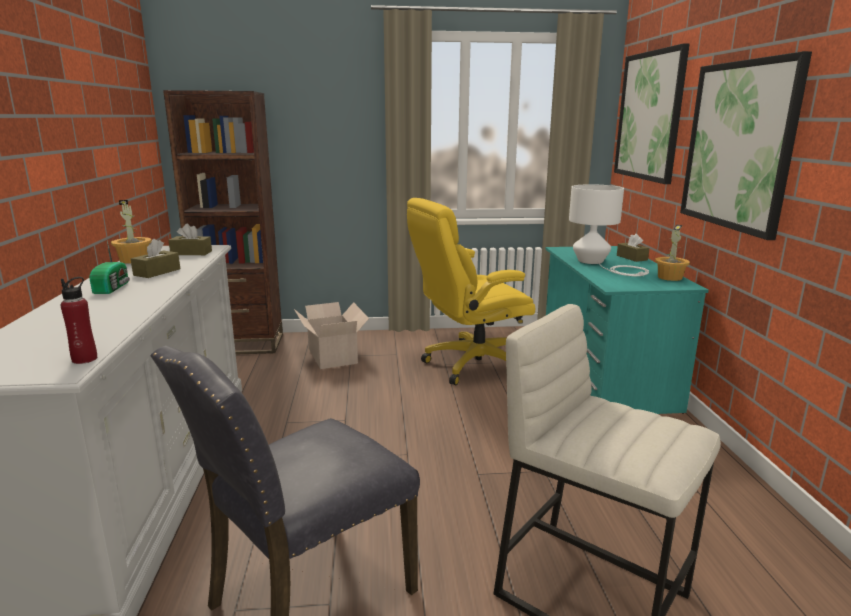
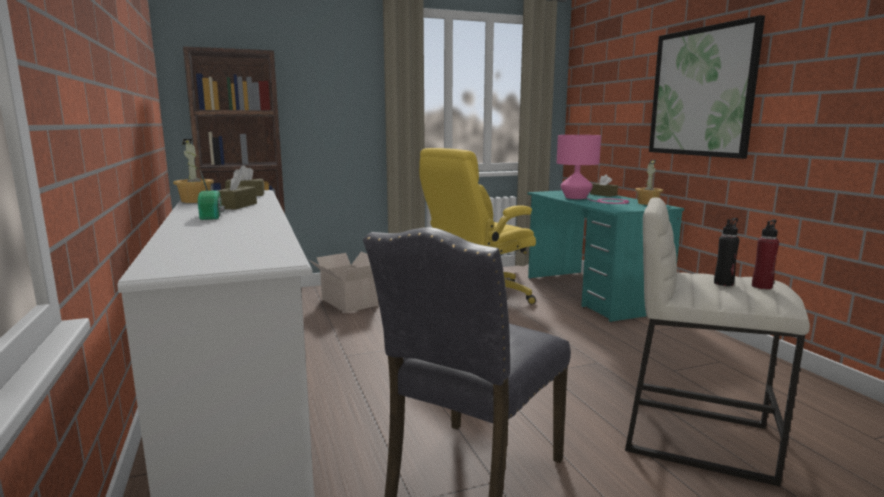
camera: 15 degrees left, 5 degrees down
(85, 359) = (285, 252): red bottle -> red bottle (762, 286)
(604, 265) = (589, 199): white table lamp -> pink table lamp
(614, 428) = (723, 283): none -> black bottle
(649, 116) = (605, 81): picture -> none

